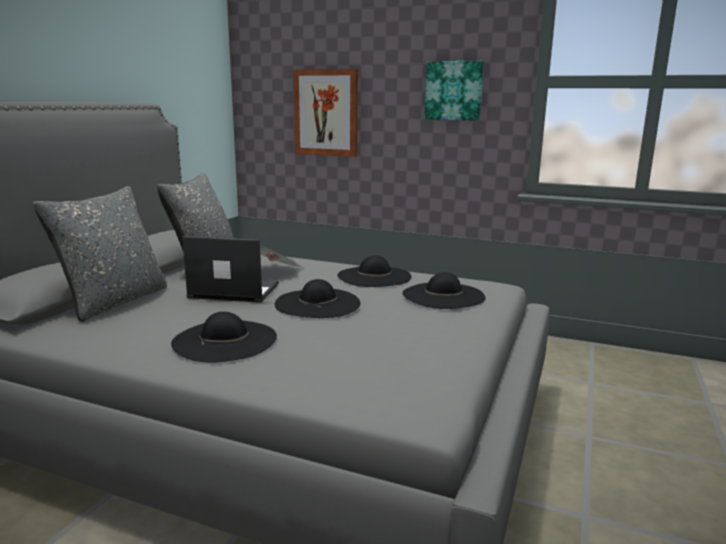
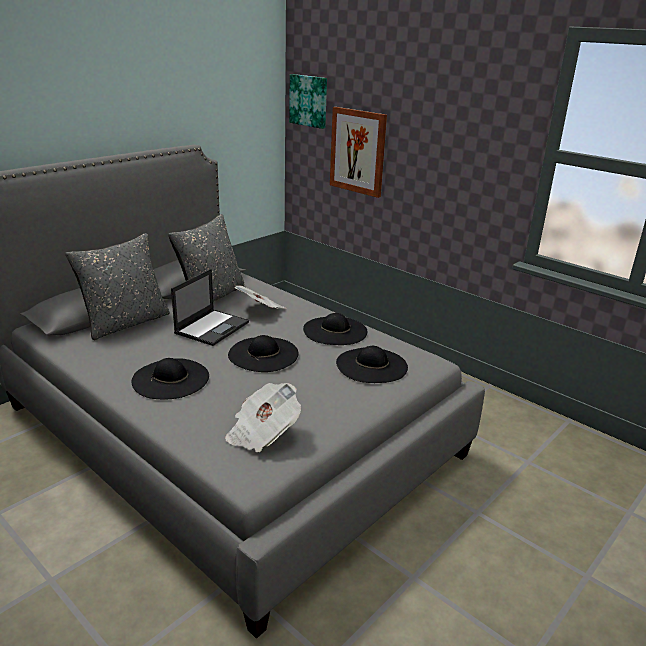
camera: 20 degrees right, 10 degrees up
(233, 290) = (212, 327): laptop -> laptop turned 90 degrees clockwise
(394, 367) = (262, 433): none -> newspaper
(454, 91) = (468, 150): picture -> picture (309, 101)

